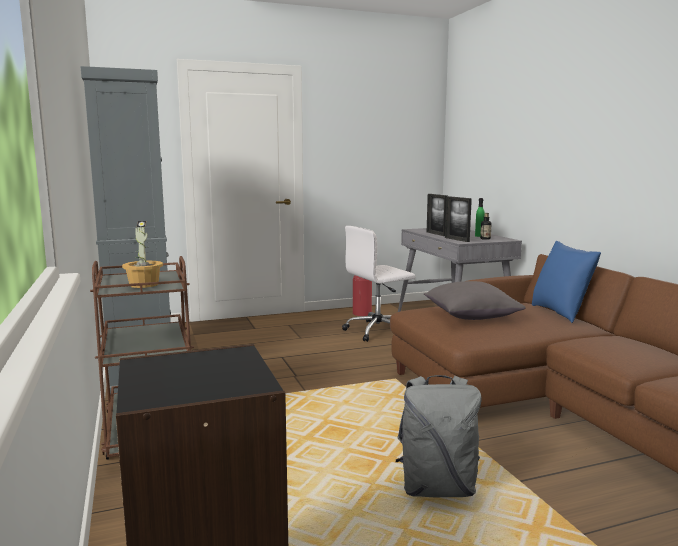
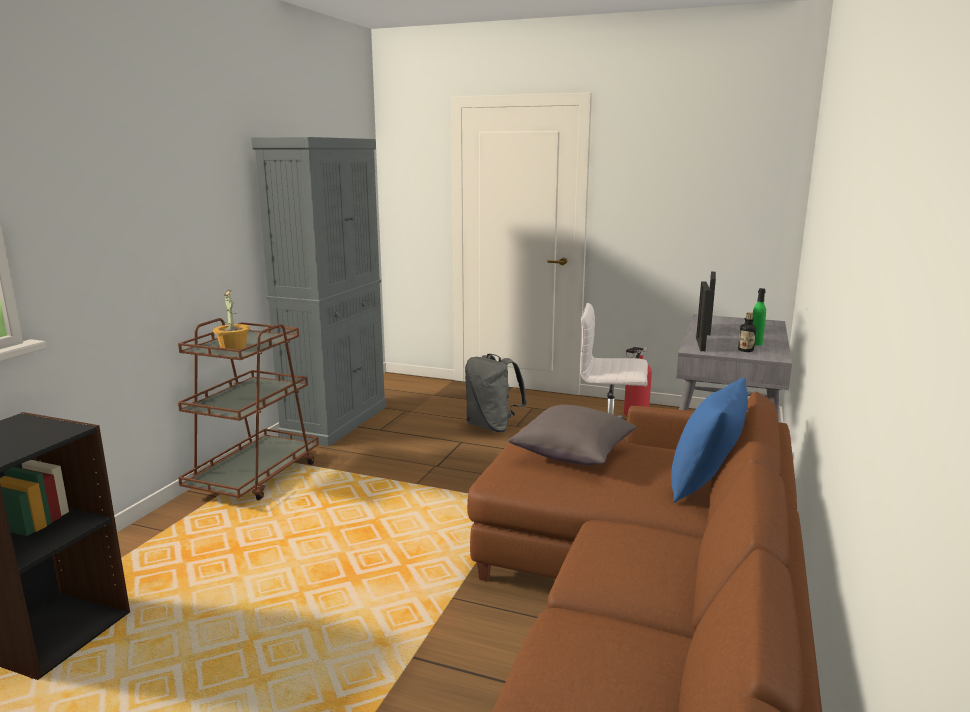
camera: 40 degrees right, 5 degrees up
(437, 488) = (338, 623): grey backpack -> grey backpack (492, 427)

